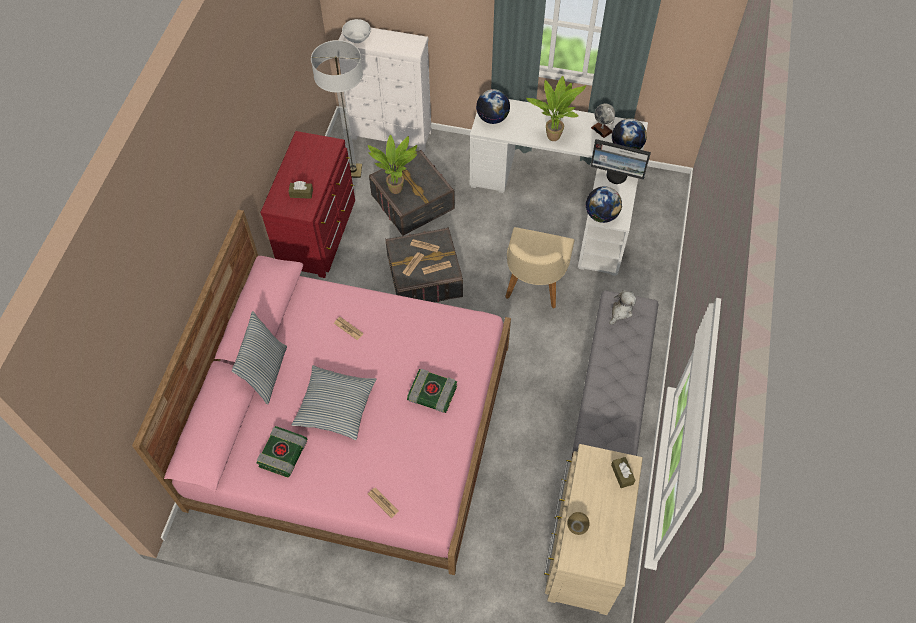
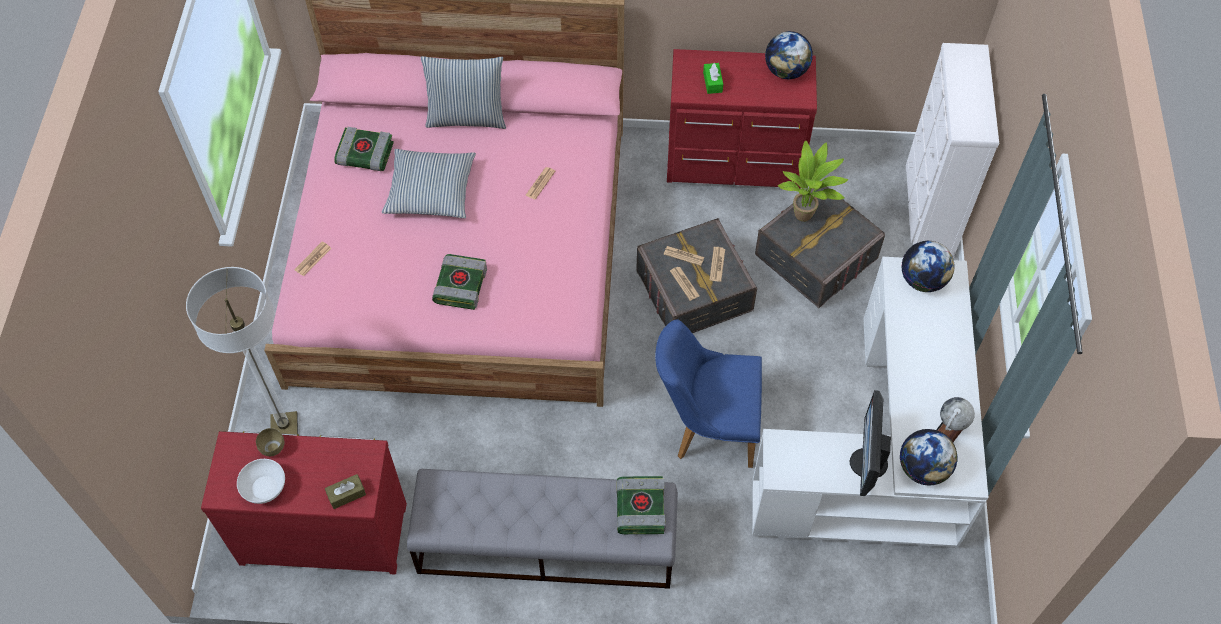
camera: 80 degrees right, 0 degrees up
(301, 193) = (712, 82): brown tissue box -> green tissue box
(353, 171) = (848, 178): floor lamp -> floor lamp (284, 426)
(357, 37) = (964, 62): white bowl -> white bowl (265, 487)
(533, 288) = (706, 426): beige chair -> blue chair
(553, 135) = (914, 364): potted plant -> none
(583, 548) = (323, 529): beige dresser -> red dresser
(601, 215) = (782, 448): globe -> globe (786, 71)
(621, 311) = (639, 507): plush toy -> book

